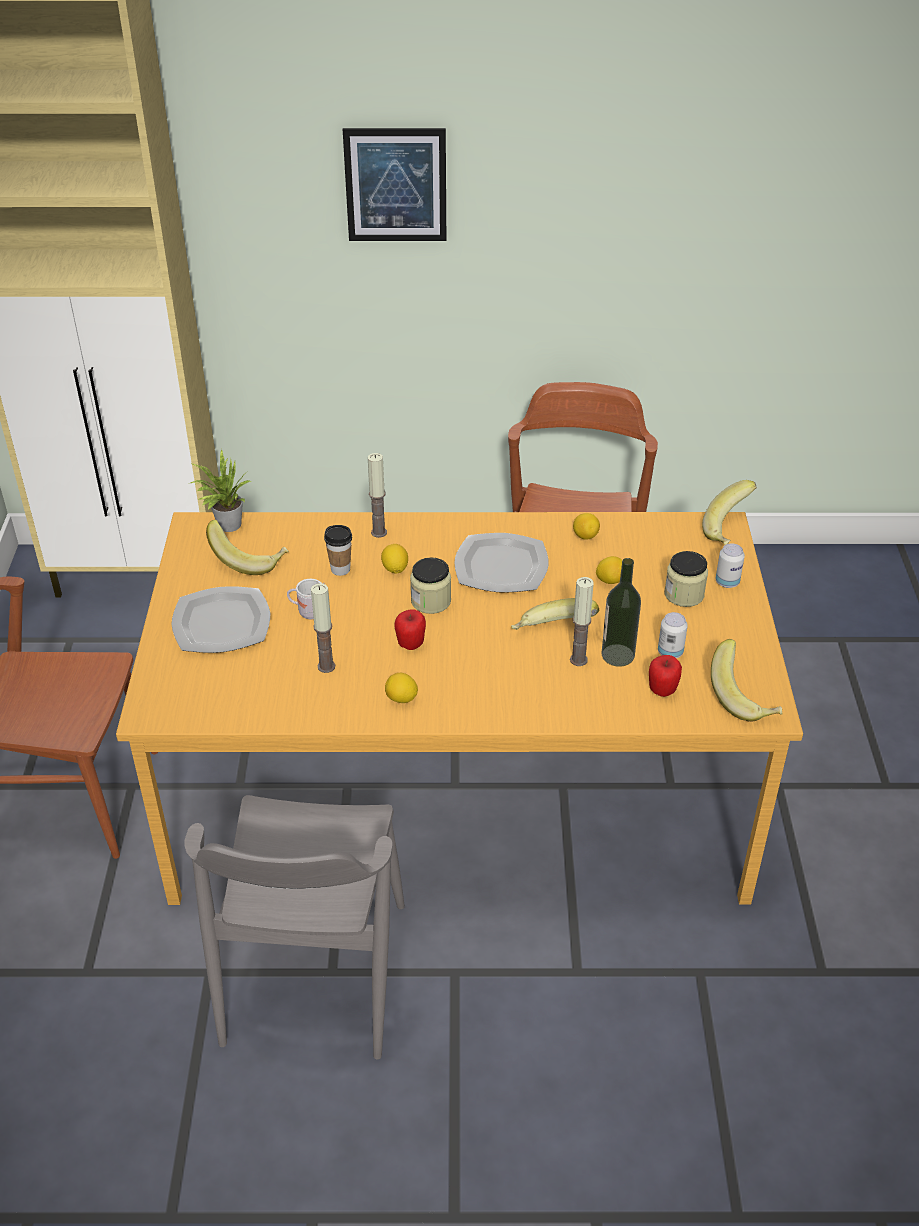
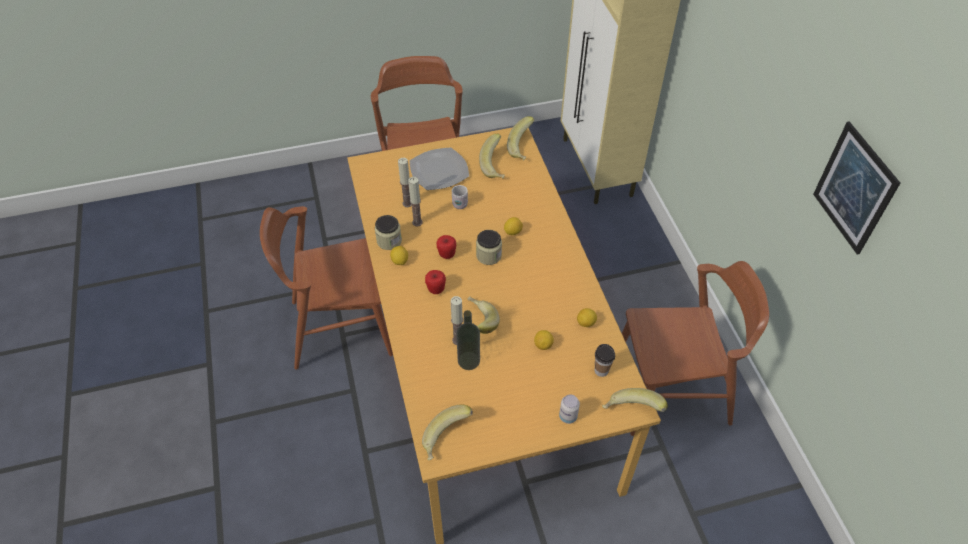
camera: 75 degrees right, 10 degrees up
(226, 525) = (523, 148): potted plant -> banana
(314, 972) = (340, 327): grey chair -> brown chair
(340, 569) = (503, 207): cup -> cup (601, 370)
(379, 532) = (545, 216): candle -> candle (407, 203)
(396, 185) = (763, 67): picture -> picture (854, 188)
(500, 566) = (536, 282): plate -> none
(662, 690) = (442, 390): apple -> apple (436, 289)
(670, 652) = (480, 390): can -> none
(684, 594) = (544, 391): jar -> jar (389, 241)

